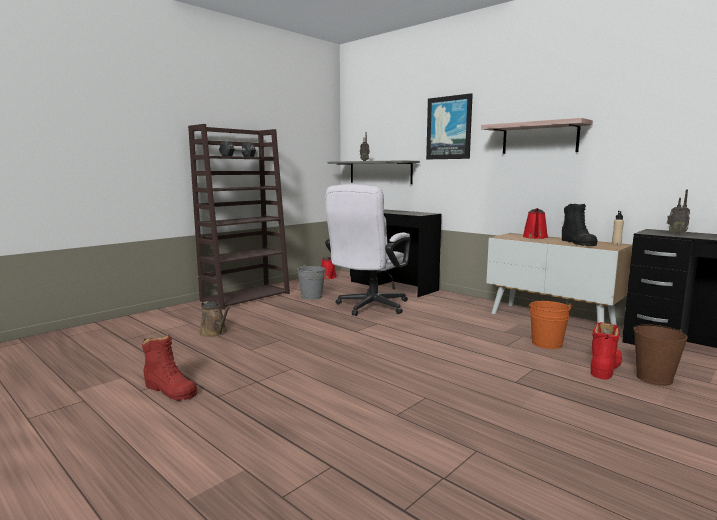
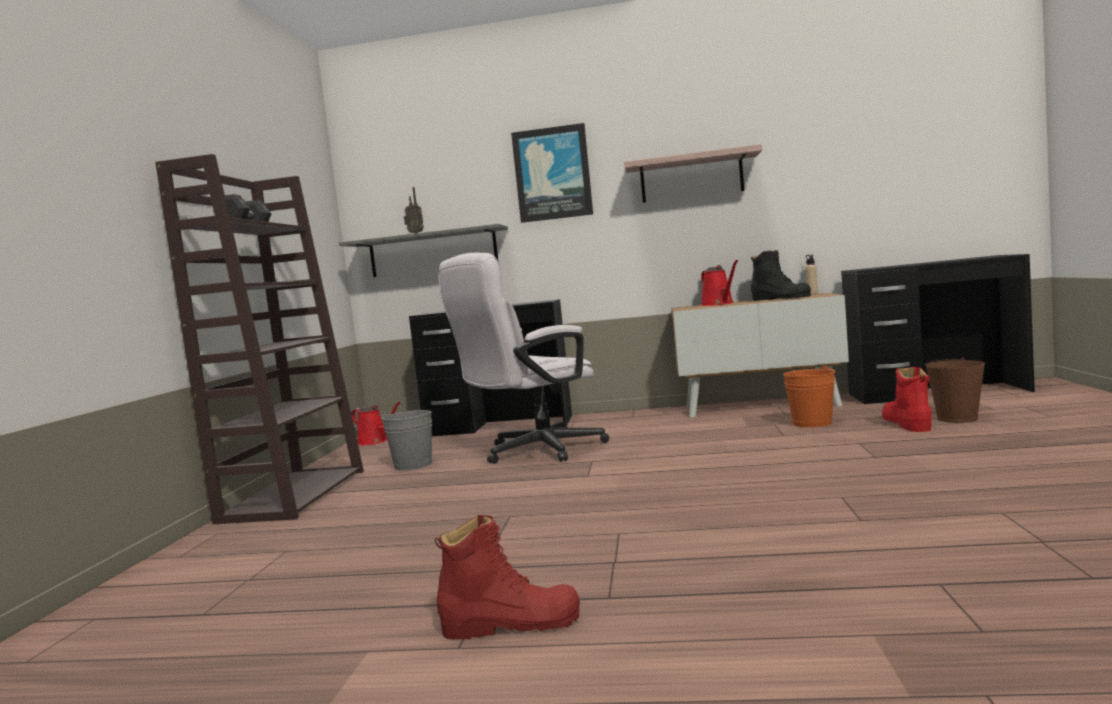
camera: 35 degrees left, 5 degrees down
(215, 332) = (372, 545): brown watering can -> none
(368, 307) = (533, 452): white office chair -> white office chair turned 60 degrees clockwise
(676, 234) = (888, 266): radio -> none

